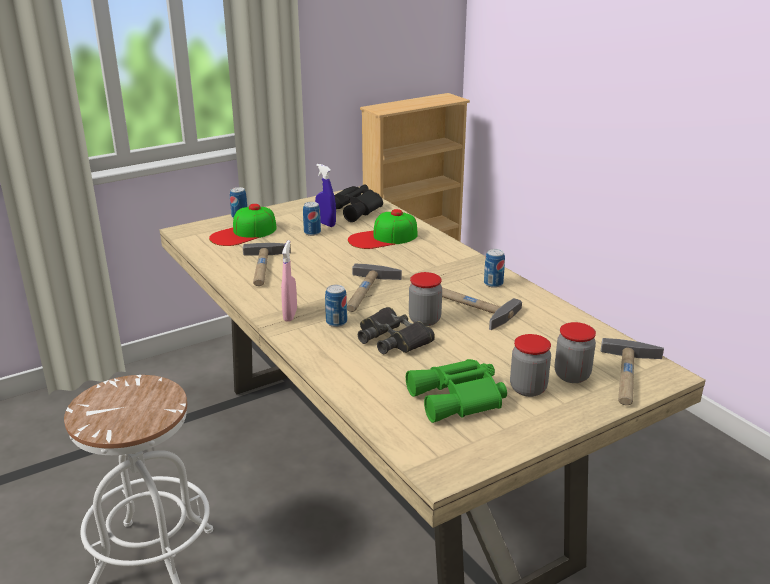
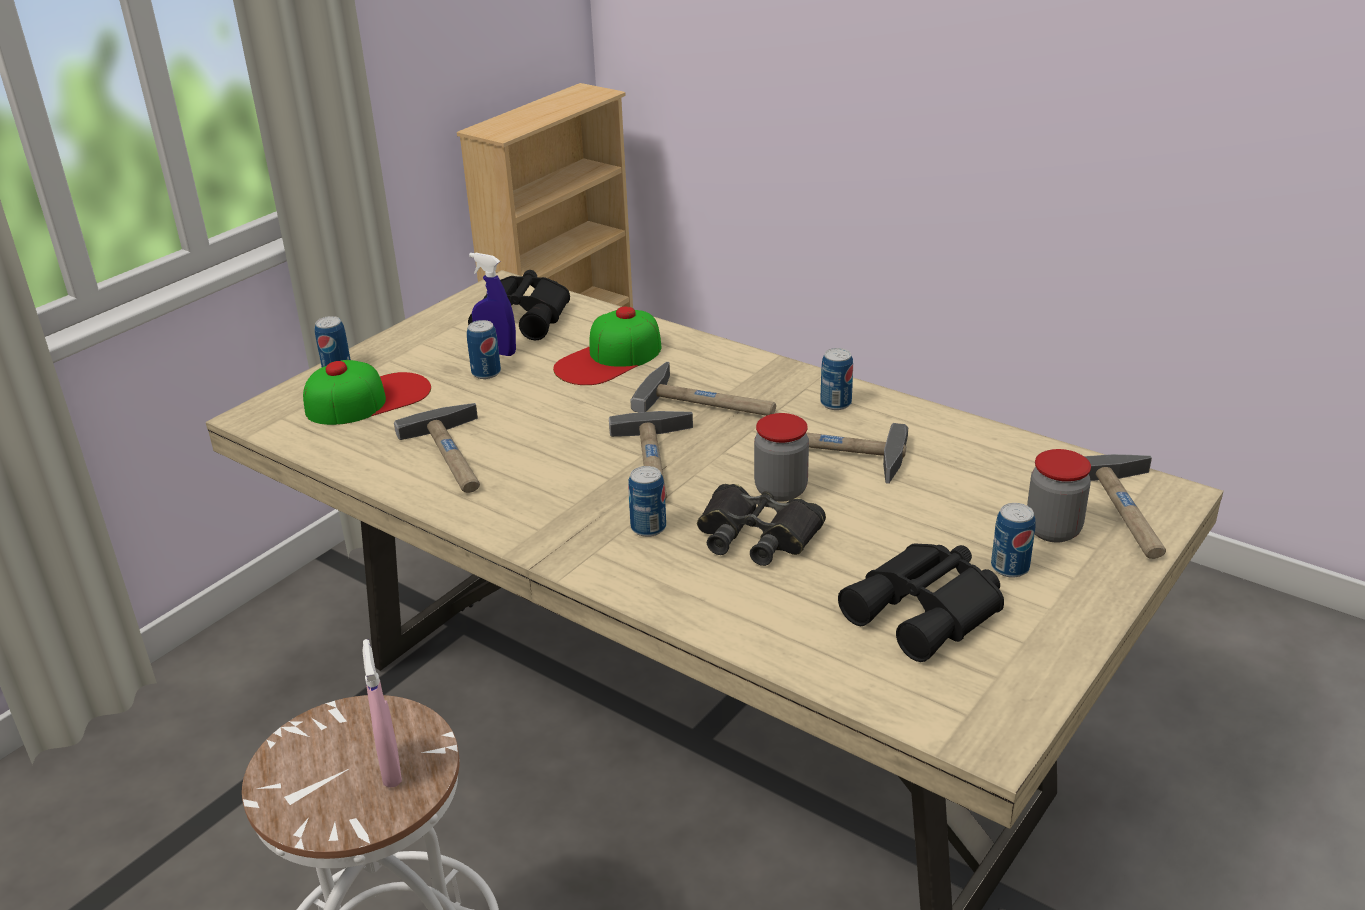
camera: 20 degrees left, 5 degrees up
(244, 233) = (368, 398): cap -> cap turned 150 degrees counterclockwise
(290, 315) = (564, 533): pink spray bottle -> pink spray bottle (391, 769)
(420, 269) = (708, 403): none -> hammer
(459, 399) = (927, 611): green binoculars -> black binoculars
(528, 388) = (1010, 567): jar -> can

